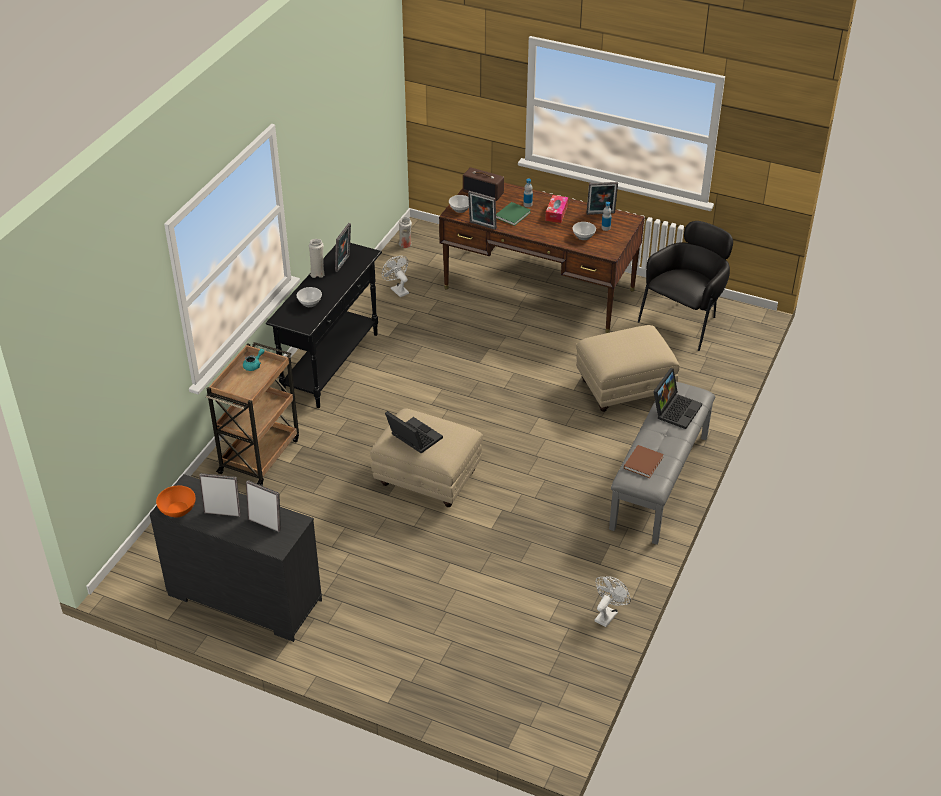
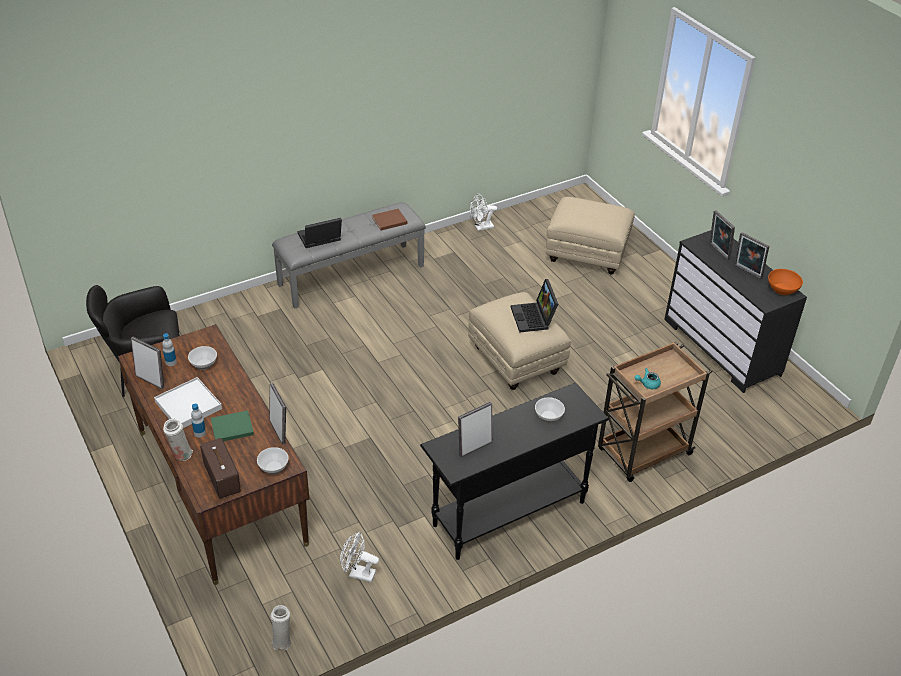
camera: 145 degrees left, 0 degrees up
(317, 273) = (512, 449): white vase -> white vase (181, 455)
(397, 290) = (358, 573): white fan -> white fan turned 105 degrees clockwise
(556, 213) = (188, 405): tissue box -> white tray
(623, 389) = (284, 348): beige ottoman -> beige ottoman (587, 255)

